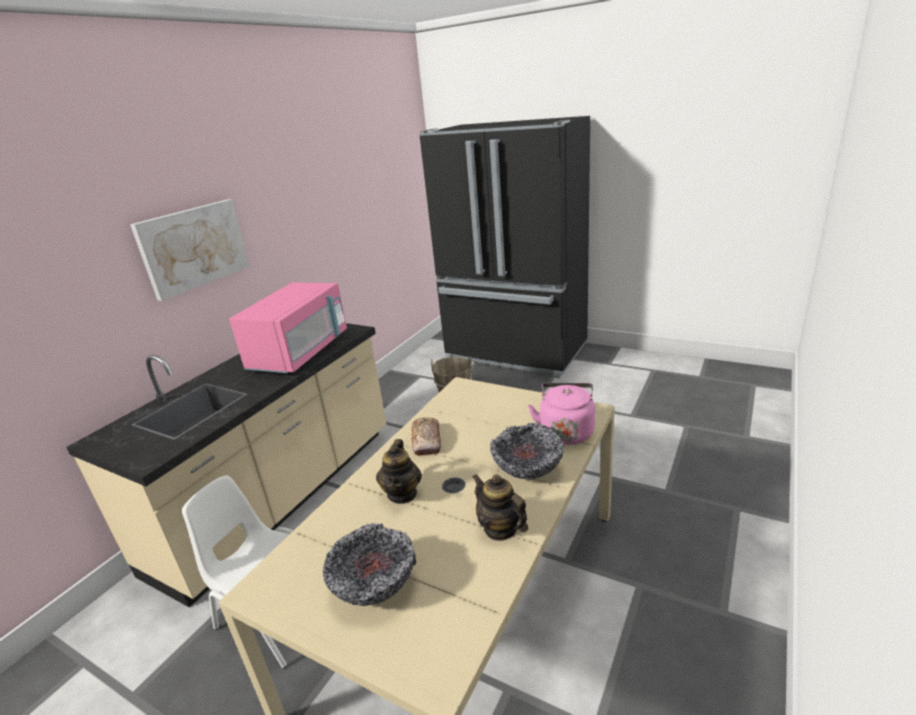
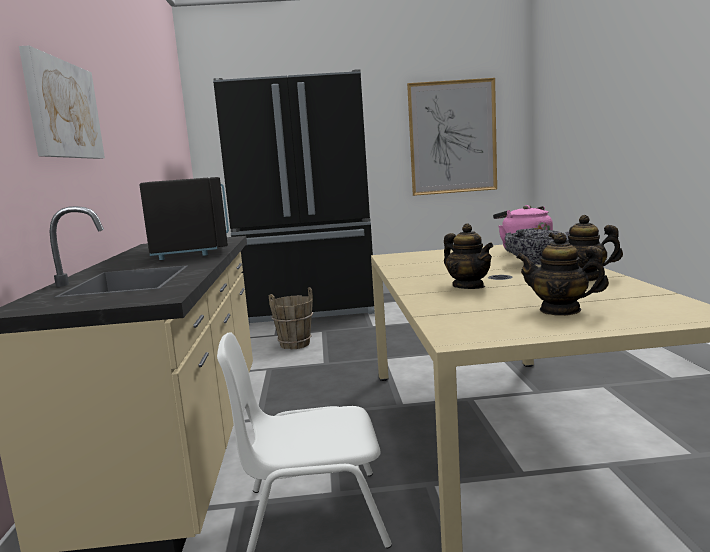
camera: 35 degrees left, 15 degrees down
(300, 352) = (192, 250): pink microwave -> black microwave
(374, 586) = (560, 310): bowl -> teapot
(426, 441) = (424, 272): bread -> none
(708, 184) = (452, 137): none -> picture

